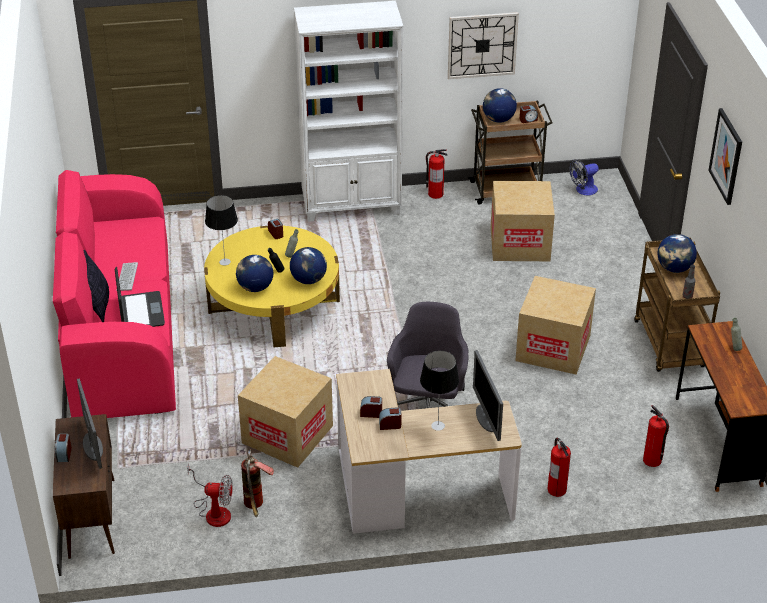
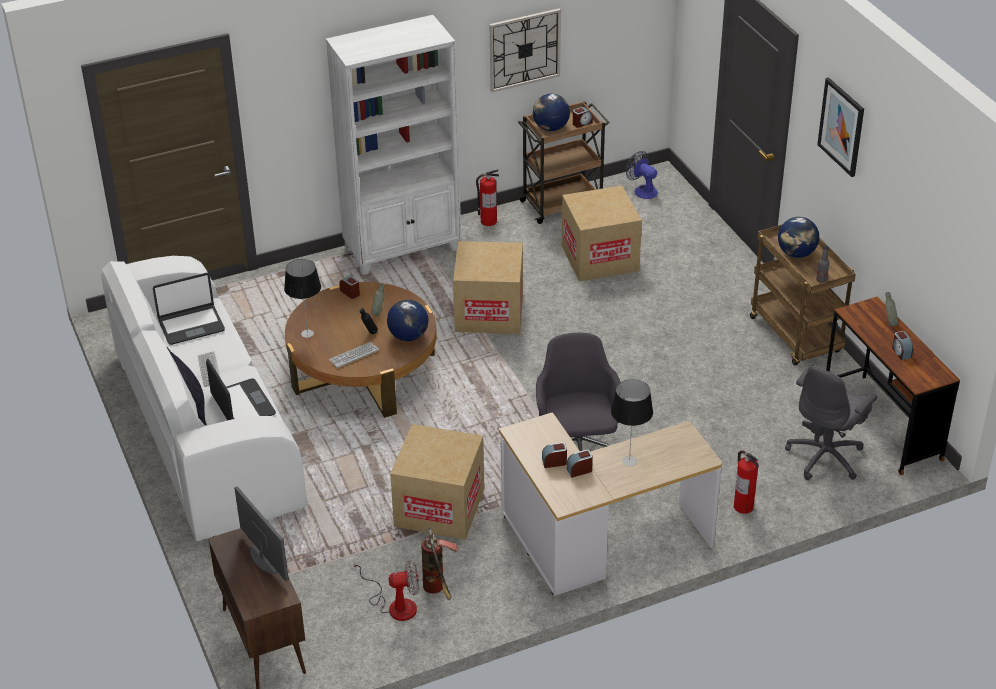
camera: 15 degrees left, 0 degrees up
(64, 454) = (236, 574): alarm clock -> alarm clock (901, 352)
(122, 329) = (205, 430): pink sofa -> white sofa
(129, 237) = (191, 325): none -> laptop
(255, 288) = (353, 355): globe -> keyboard
(274, 304) = (364, 371): yellow coffee table -> brown coffee table
(486, 418) = (675, 443): monitor -> none
(553, 348) = (679, 361): cardboard box -> cardboard box (489, 313)
(583, 190) = (642, 190): fan -> fan turned 90 degrees clockwise
(652, 460) = (826, 457): fire extinguisher -> grey office chair

